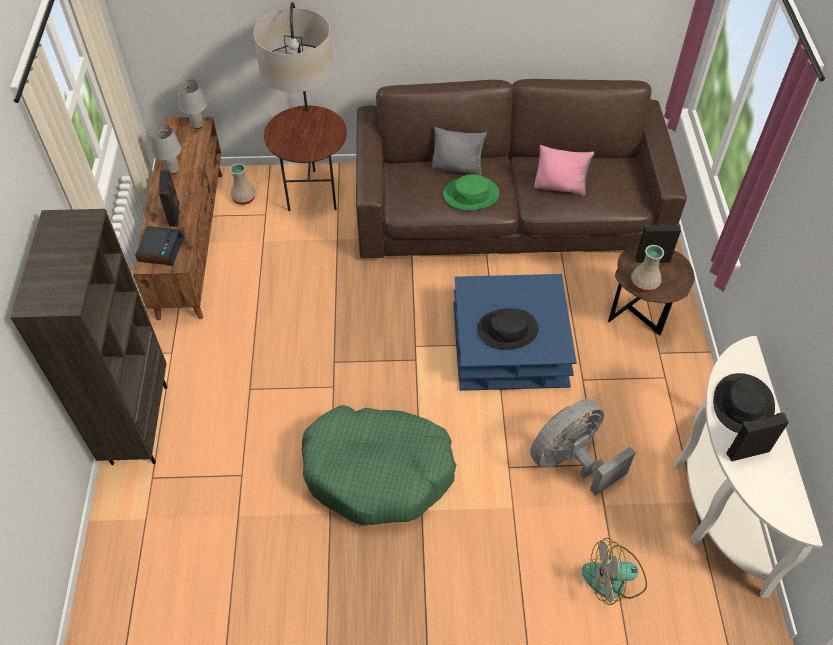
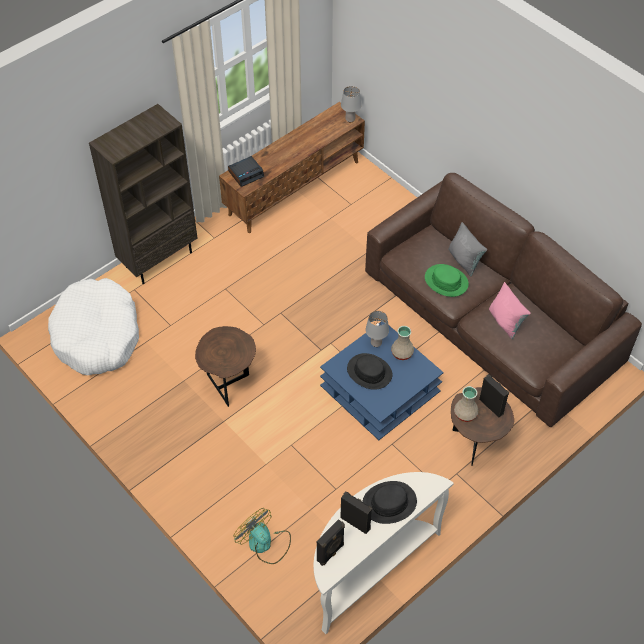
camera: 50 degrees right, 0 degrees up
(172, 170) = (305, 135): grey table lamp -> grey table lamp (375, 343)
(174, 563) = (97, 335): none -> white dog bed
(175, 214) = (276, 161): black speaker -> black speaker (331, 553)
(244, 198) = (352, 185): beige vase -> beige vase (402, 352)
(313, 193) = (392, 213): floor lamp -> none
(378, 471) = (229, 384): green dog bed -> brown side table
(571, 461) = (325, 474): grey fan -> none

